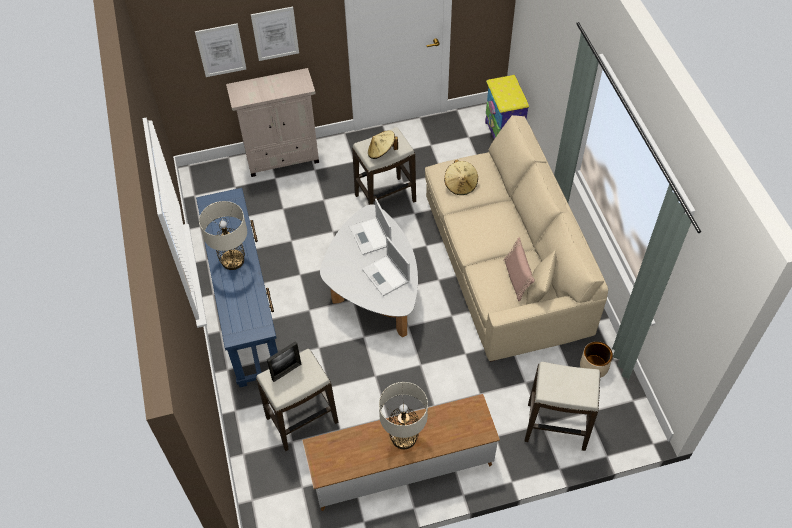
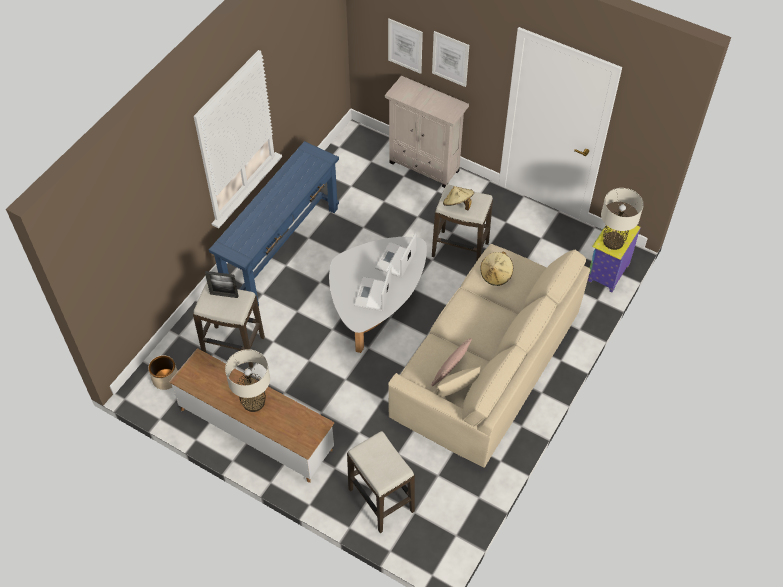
camera: 45 degrees right, 0 degrees up
(233, 260) = (276, 200): table lamp -> table lamp (613, 241)
(594, 366) = (458, 488): beige planter -> beige planter (165, 379)

